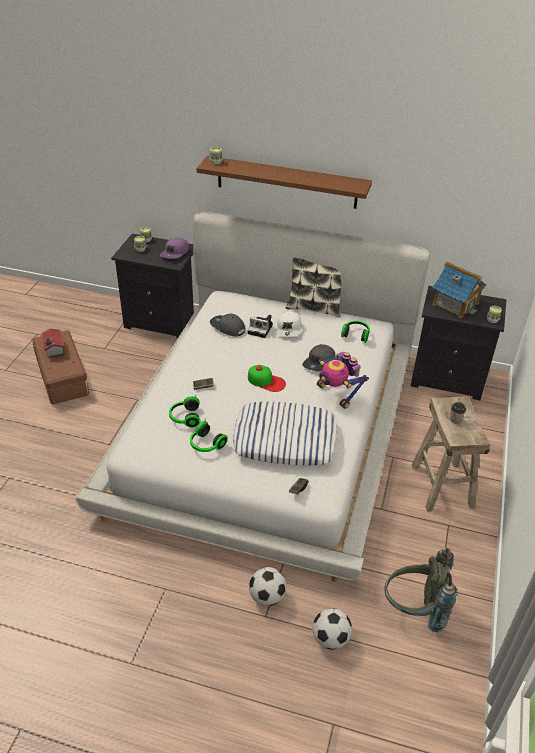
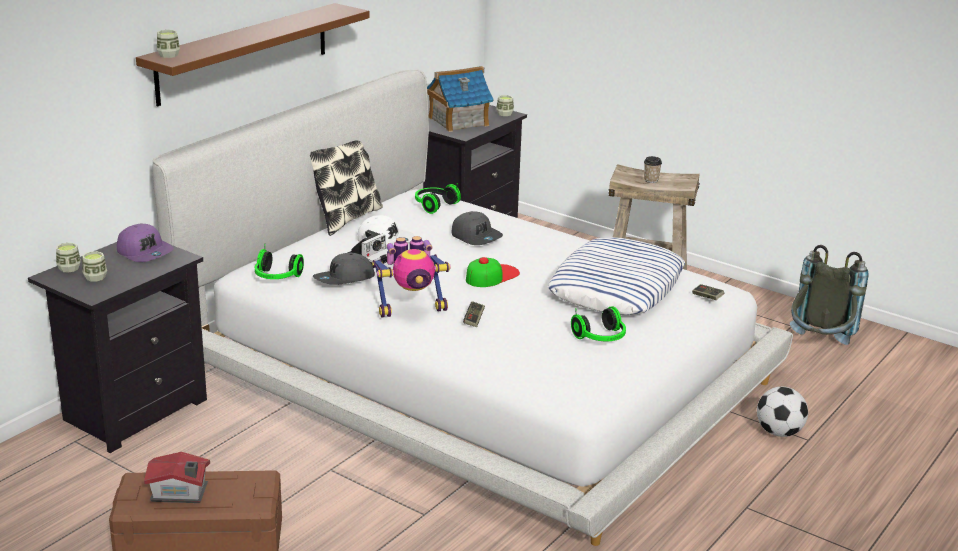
camera: 70 degrees left, 15 degrees down
(184, 418) = (535, 344): headphones -> headphones (276, 277)
(330, 638) = (848, 404): football -> none
(337, 394) = (548, 240): toy robot -> toy robot (411, 308)

